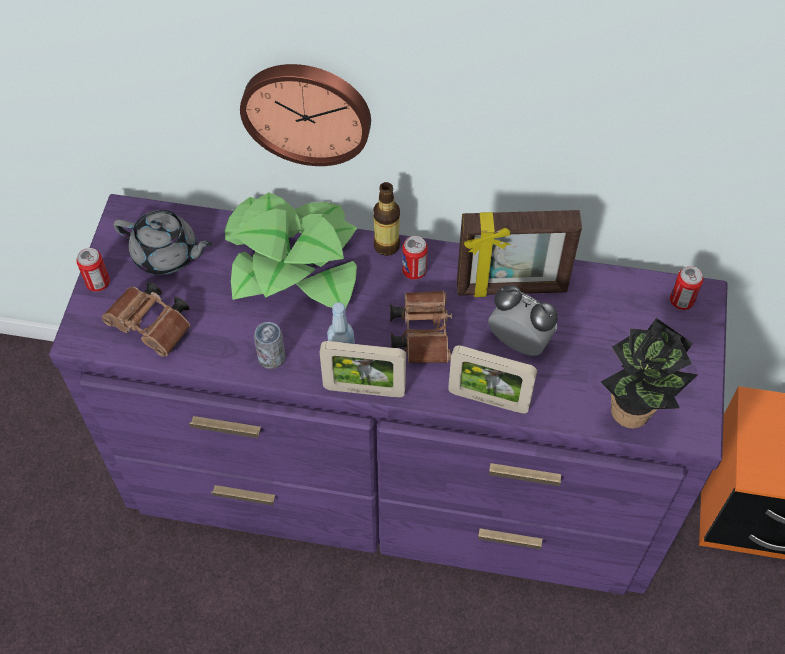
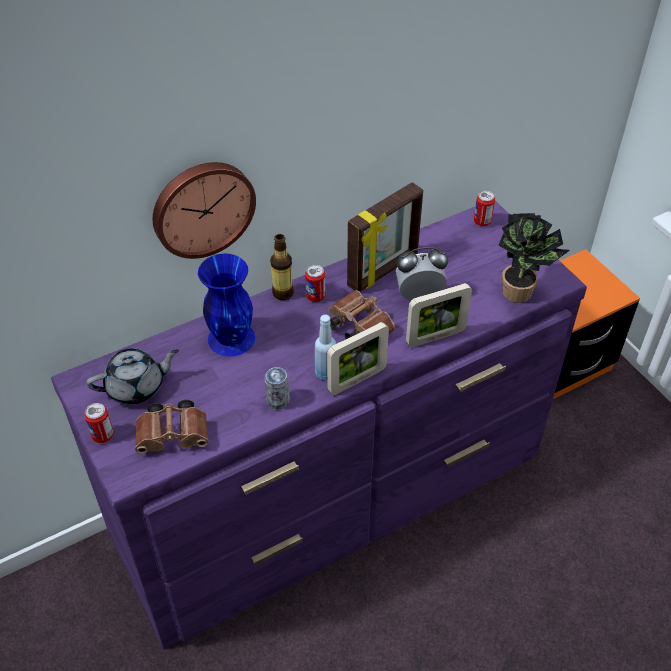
camera: 40 degrees left, 10 degrees down
(293, 261) = (231, 337): potted plant -> blue vase

